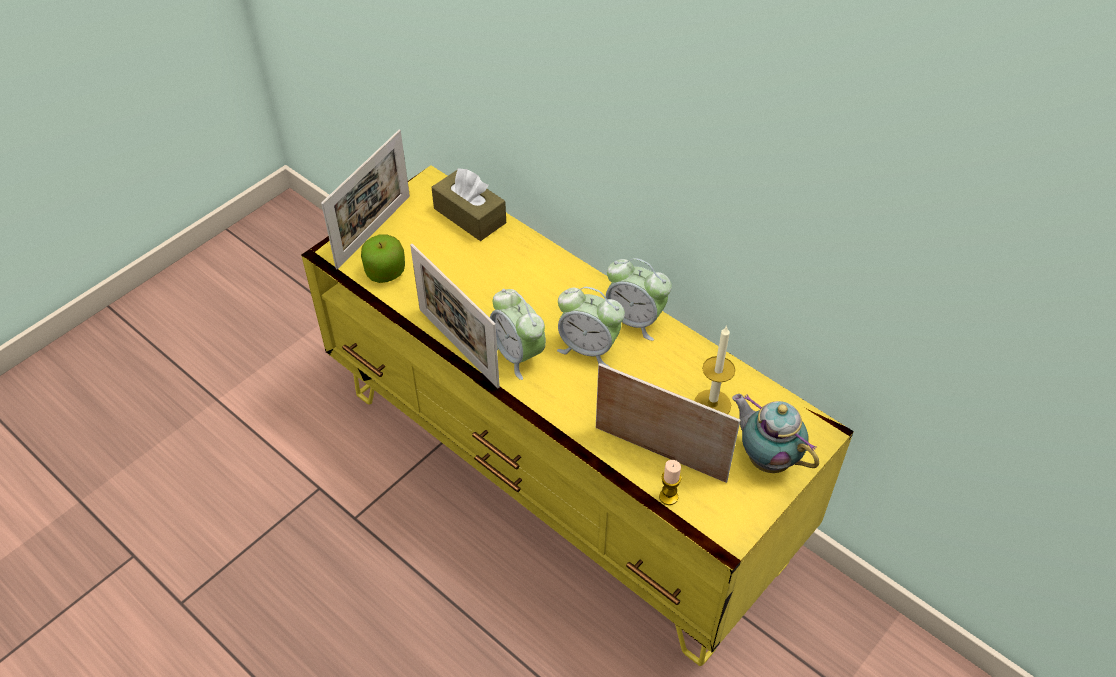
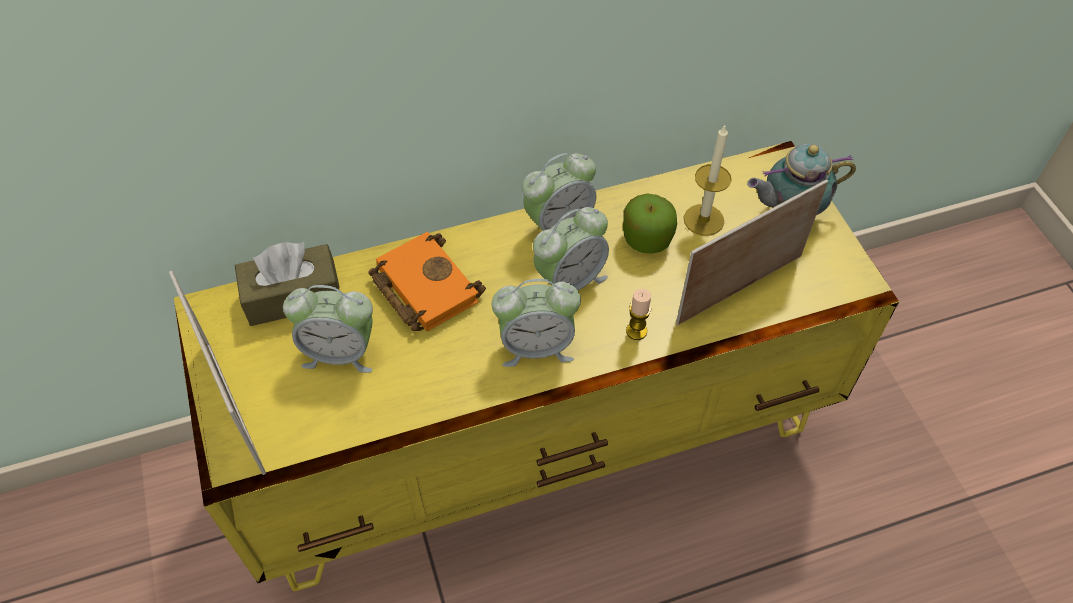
camera: 60 degrees left, 5 degrees up
(385, 272) = (312, 421): apple -> apple (647, 238)
(443, 259) = (340, 352): none -> alarm clock
(458, 347) = (487, 398): picture frame -> none
(524, 273) = (422, 287): none -> orange book
(668, 497) = (794, 308): candle -> candle (636, 331)

